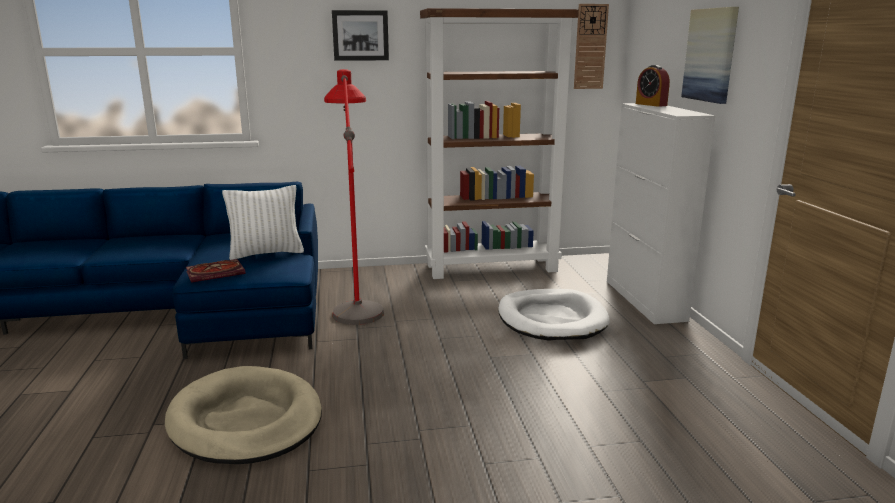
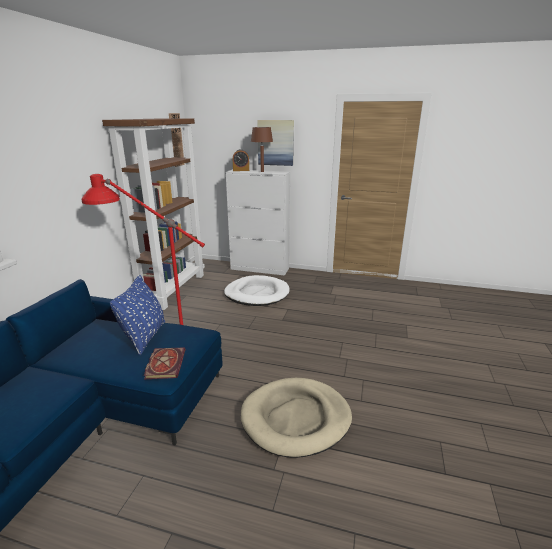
camera: 65 degrees left, 5 degrees up
(266, 253) = (145, 337): white pillow -> blue pillow
(360, 35) = (68, 143): picture -> none
(667, 109) = (262, 171): none -> brown table lamp

